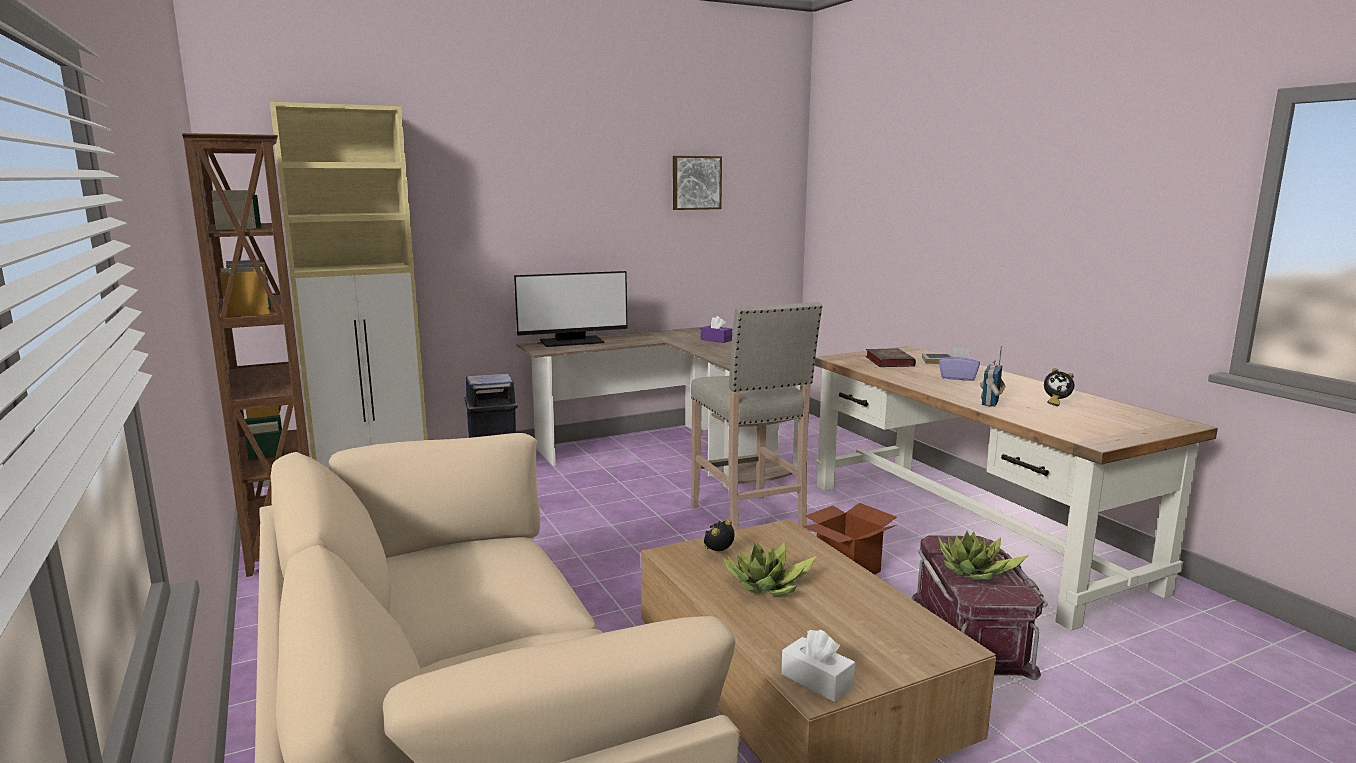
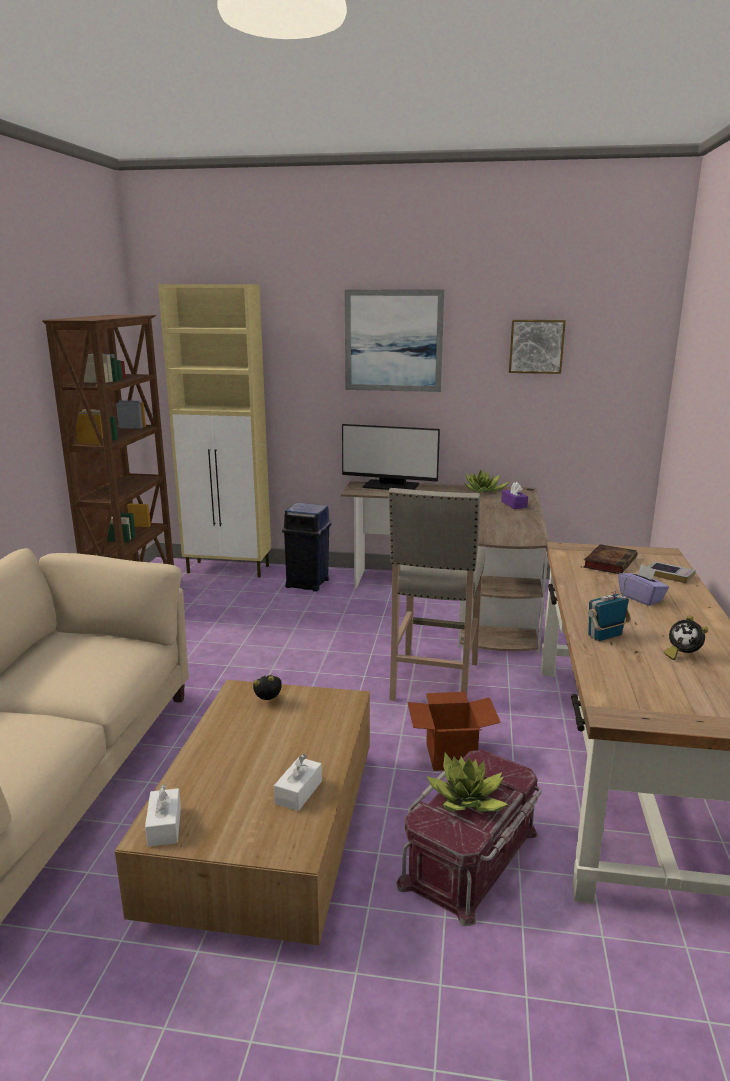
camera: 35 degrees right, 5 degrees up
(556, 179) = (393, 341): none -> picture
(768, 586) = (257, 741): potted plant -> potted plant (483, 491)
(875, 608) = (298, 792): none -> white tissue box

